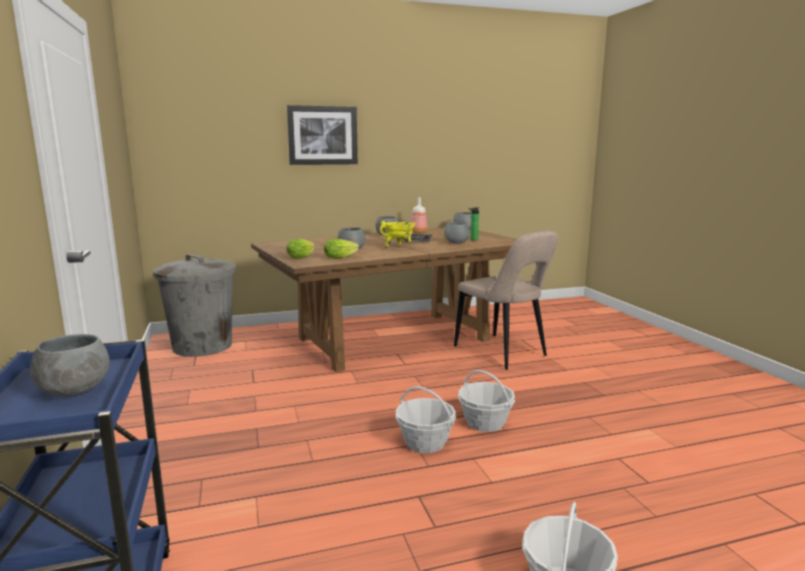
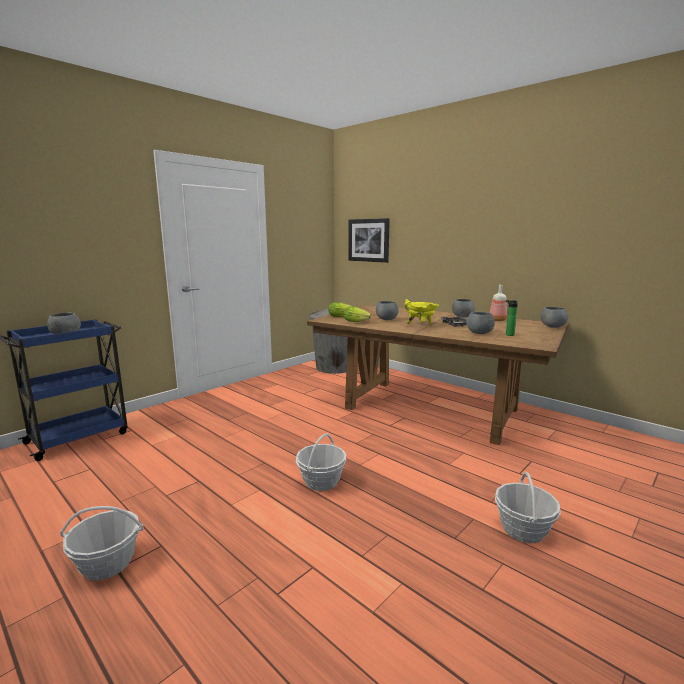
camera: 60 degrees right, 0 degrees up
(322, 135) = (441, 224): picture -> picture (368, 240)
(425, 442) = (269, 465): basket -> basket (523, 529)
(503, 353) = (478, 458): beige chair -> none

